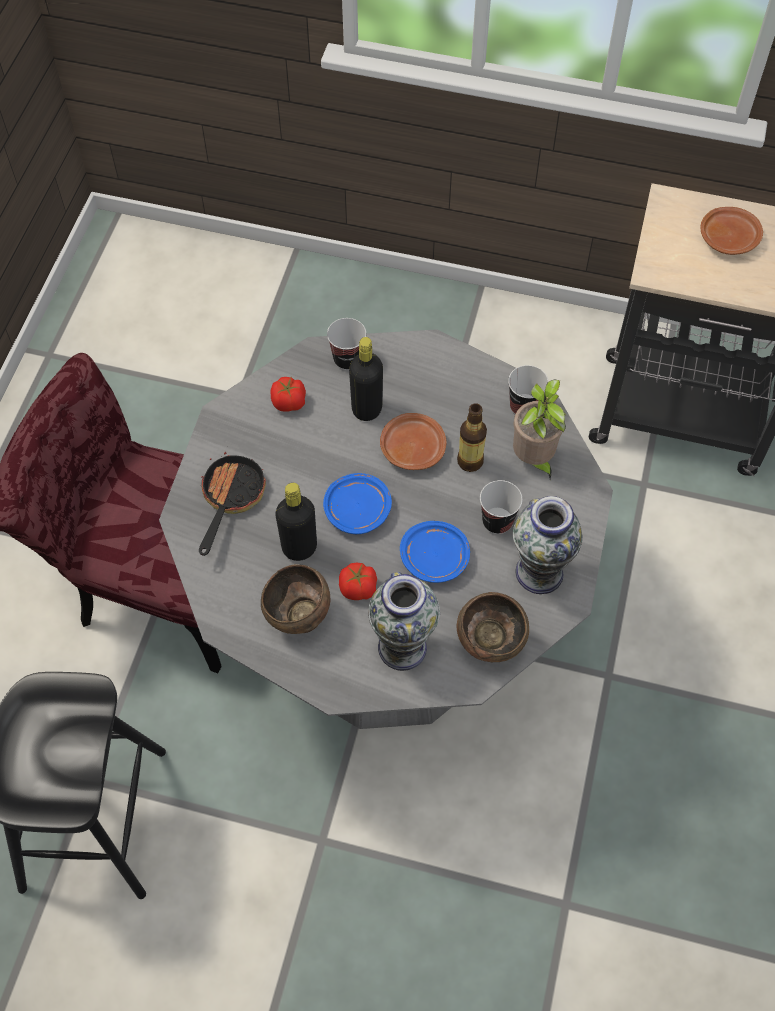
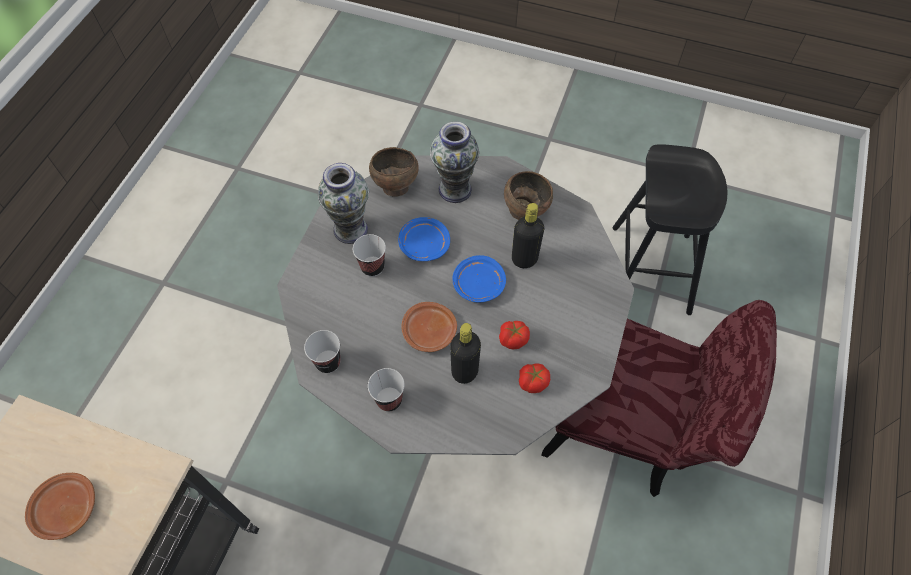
camera: 175 degrees left, 0 degrees up
(230, 498) = (579, 301): frying pan -> none
(347, 359) = (478, 424): cup -> cup (389, 400)
(358, 589) = (482, 227): tomato -> tomato (513, 340)
(470, 461) = (384, 316): bottle -> none
(534, 460) = (332, 314): potted plant -> none

